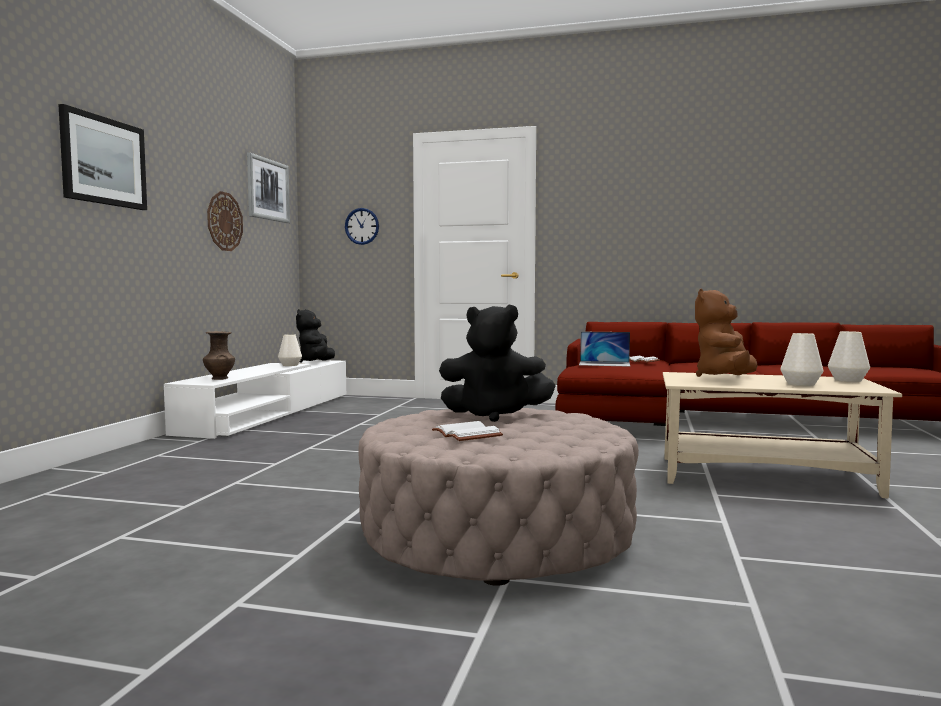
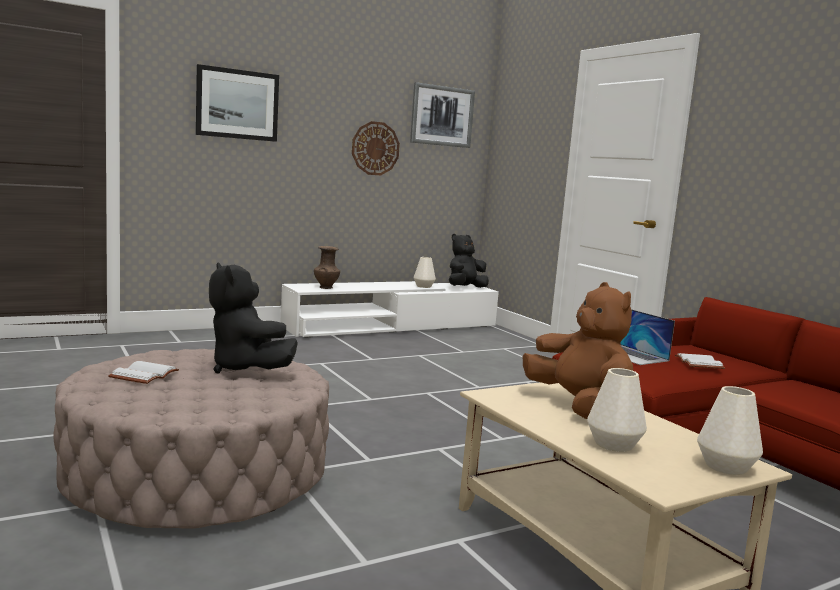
camera: 45 degrees right, 5 degrees up
(362, 226) = (530, 153): wall clock -> none
(725, 378) = (578, 407): brown plush toy -> brown plush toy turned 75 degrees clockwise

